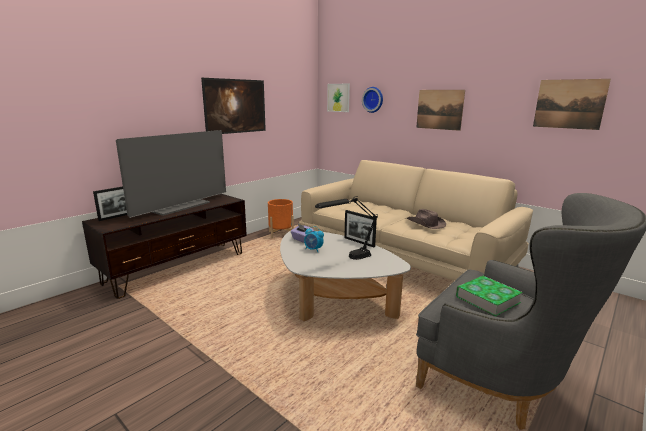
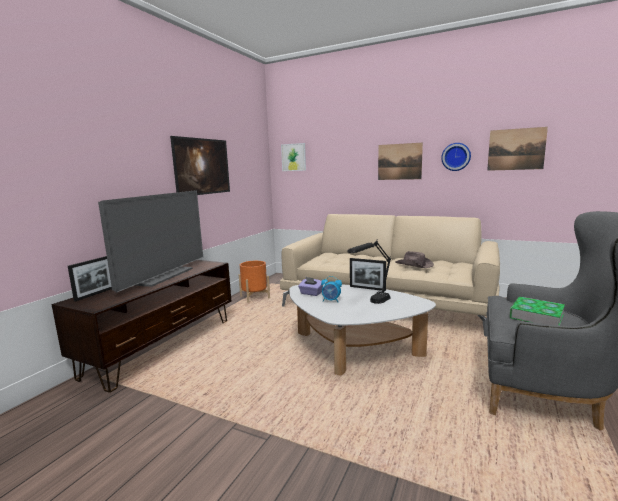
camera: 15 degrees left, 5 degrees down
(373, 99) = (331, 157): wall clock -> wall clock (456, 157)

